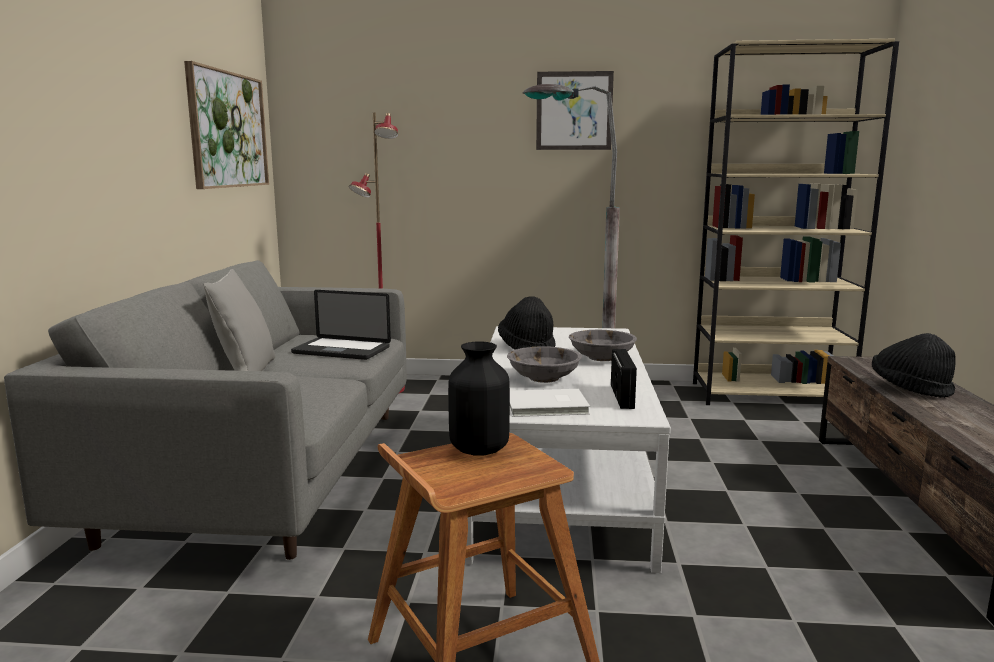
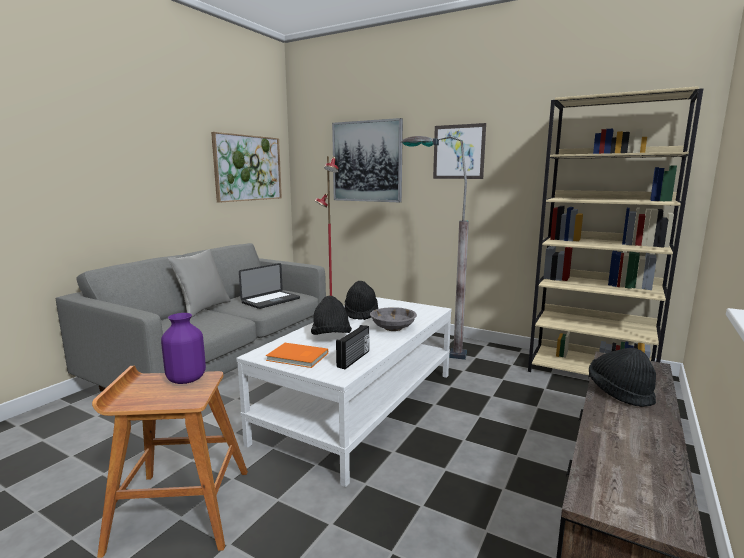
camera: 25 degrees right, 0 degrees up
(341, 350) = (271, 301): laptop -> laptop turned 90 degrees counterclockwise
(423, 123) = (367, 161): none -> picture
(478, 449) = (186, 379): black vase -> purple vase
(543, 378) = (331, 337): grey bowl -> black hat
(548, 406) = (297, 357): white book -> orange book

